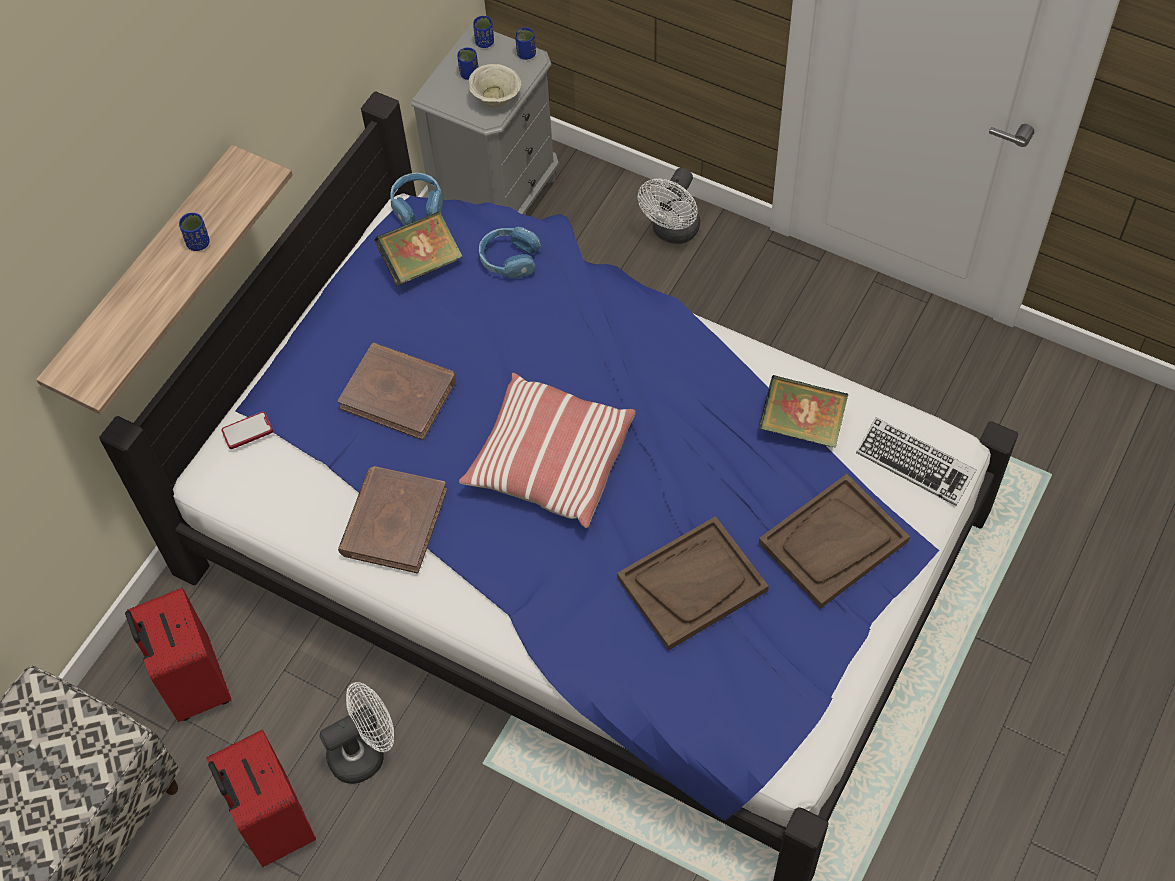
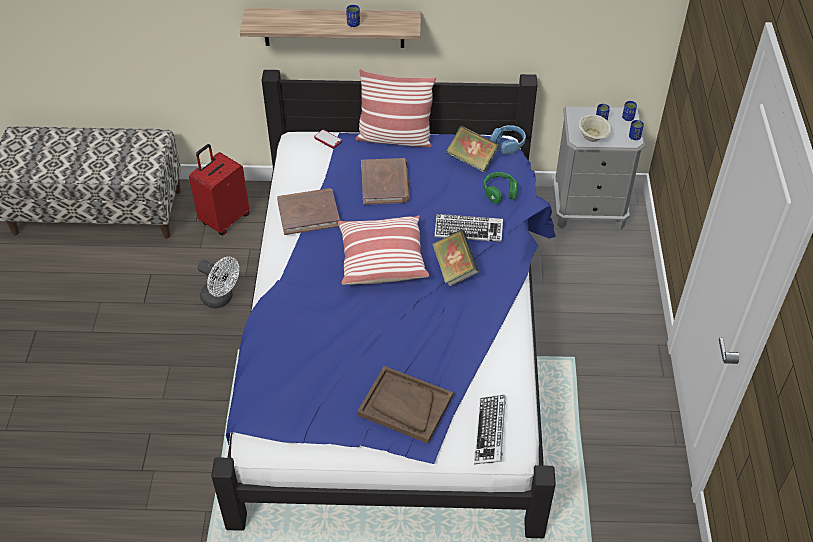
camera: 60 degrees right, 10 degrees down
(273, 824) = (166, 281): red suitcase -> none
(306, 340) = (394, 138): none -> pillow
(509, 259) = (499, 192): blue headphones -> green headphones
(562, 329) = (468, 231): none -> keyboard
(673, 232) = (627, 297): white fan -> none
(692, 584) = (340, 349): brown tray -> none
(801, 425) = (478, 363): book -> book (454, 268)

